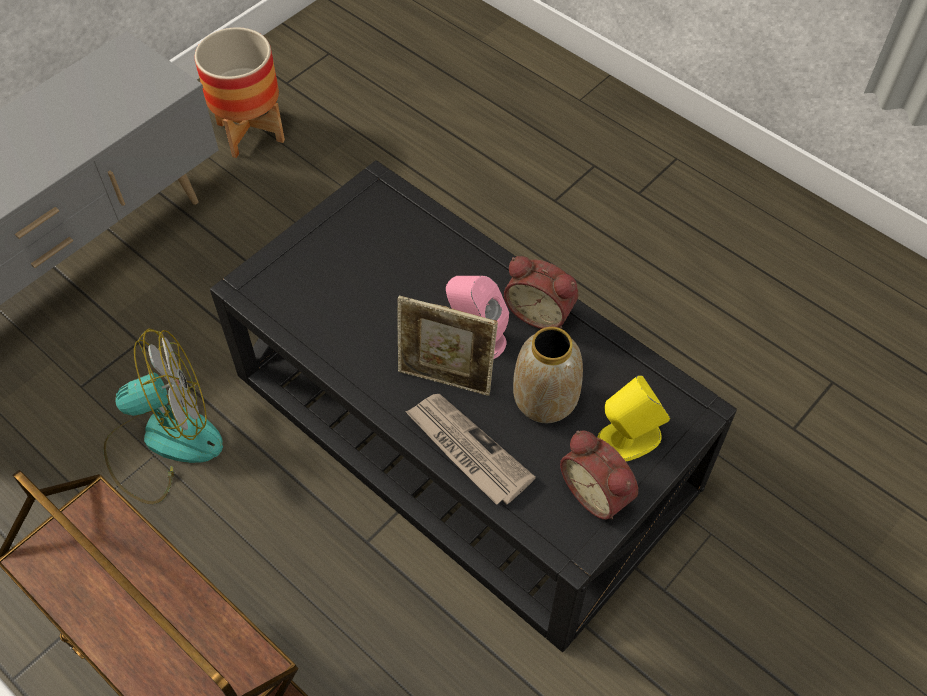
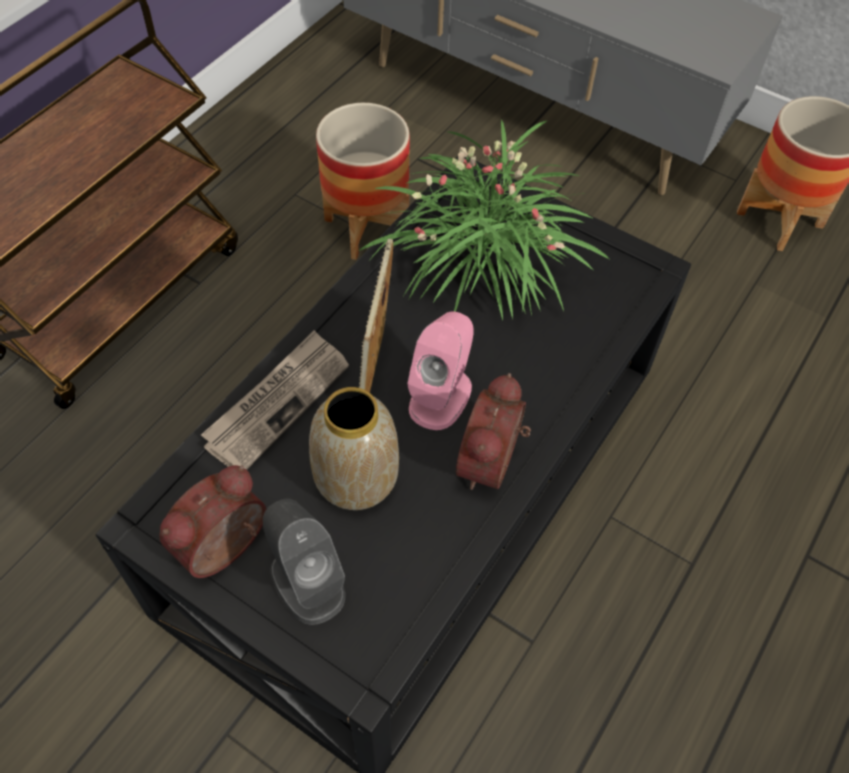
camera: 80 degrees right, 0 degrees up
(163, 442) = (367, 228): fan -> planter
(343, 289) = (483, 259): none -> potted plant
(628, 438) = (307, 581): yellow speaker -> grey speaker

